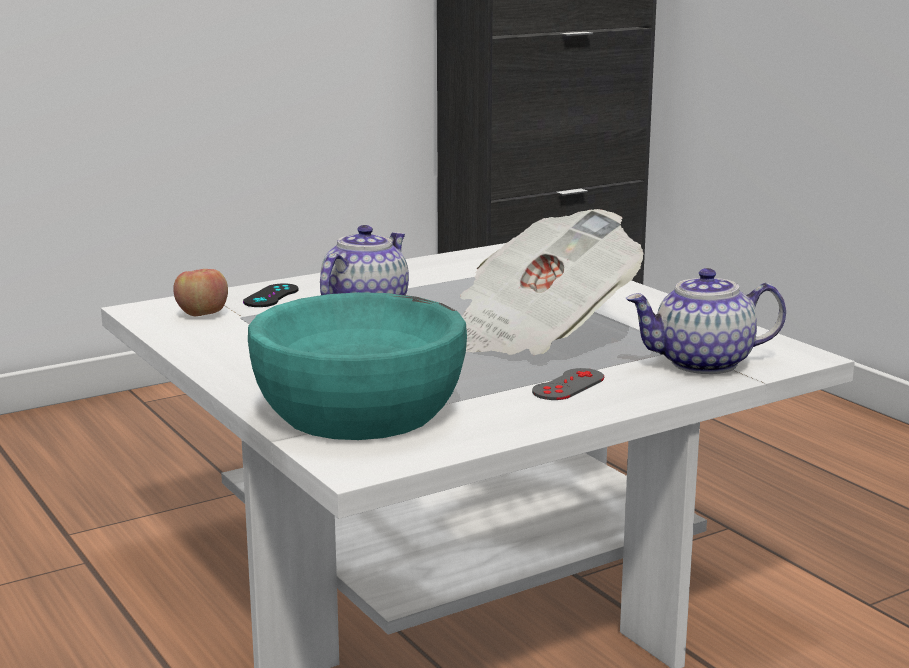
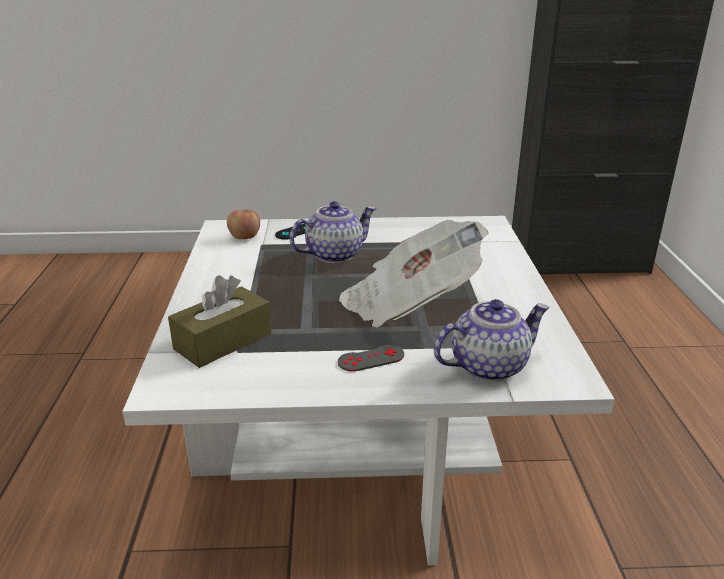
camera: 30 degrees right, 10 degrees up
(359, 410) = (223, 341): turquoise bowl -> brown tissue box
(702, 363) = (488, 365): teapot -> teapot turned 135 degrees clockwise

